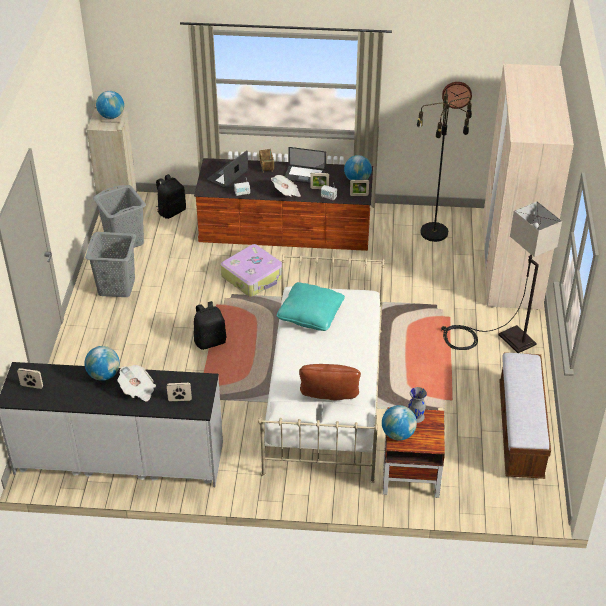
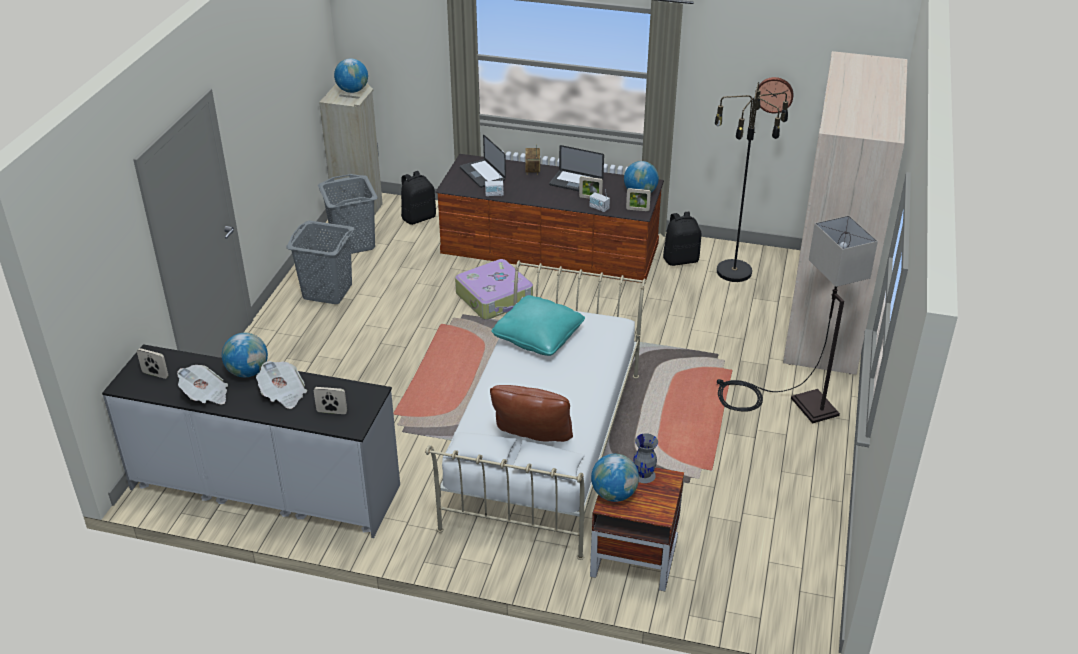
camera: 10 degrees right, 5 degrees down
(210, 341) = (420, 364): black backpack -> black backpack (681, 259)
(227, 175) = (482, 174): laptop -> laptop turned 75 degrees counterclockwise
(286, 193) = (548, 199): newspaper -> newspaper (206, 395)
(520, 431) = (795, 520): bench -> none

